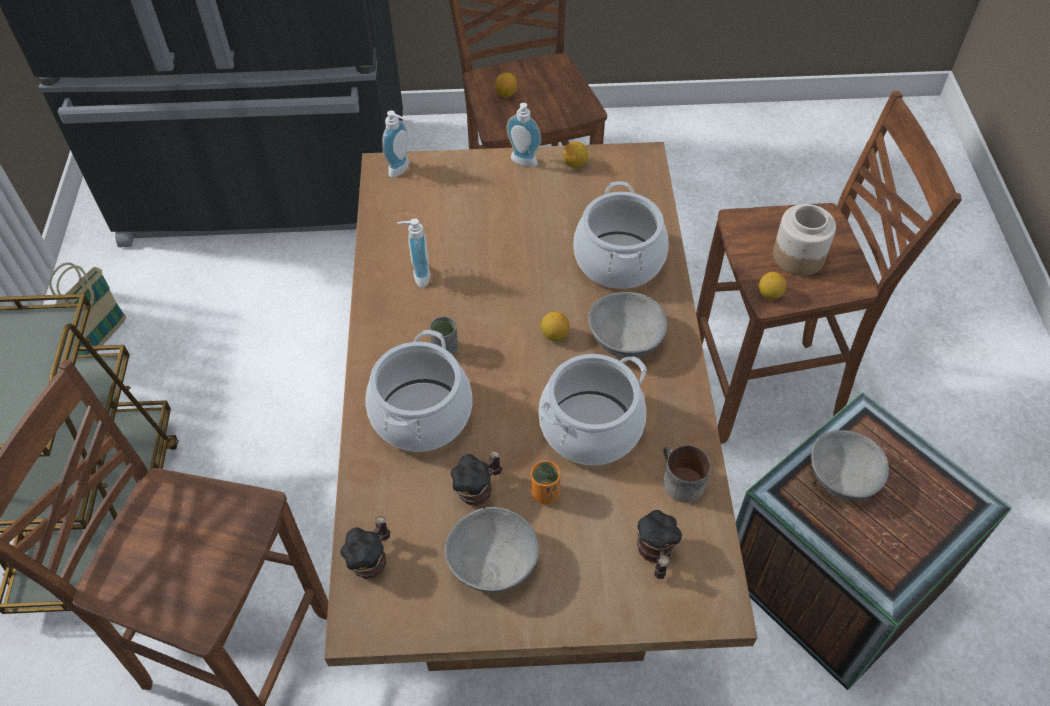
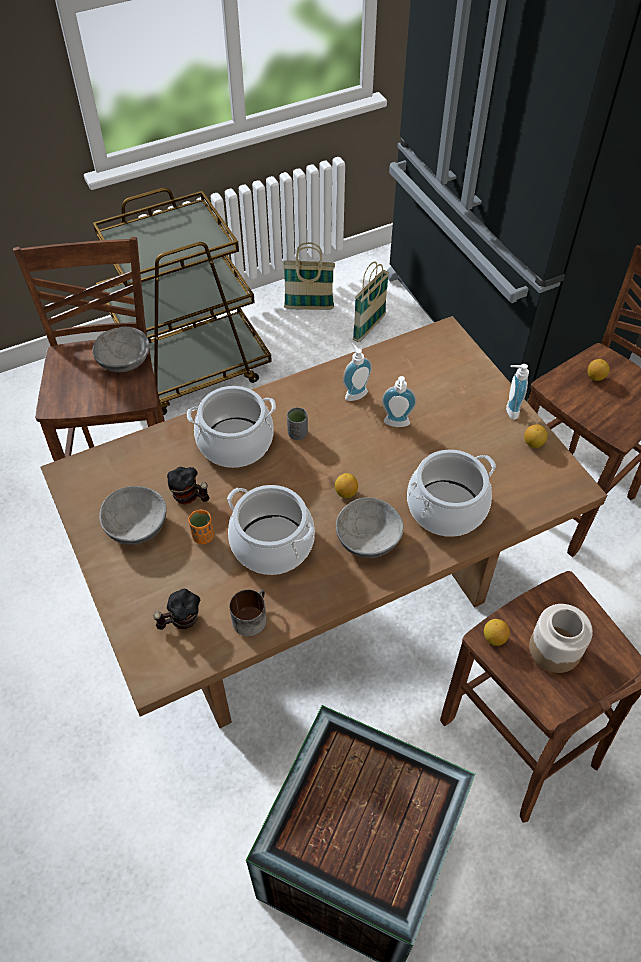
camera: 65 degrees right, 0 degrees up
(184, 296) = (369, 328): none -> basket
(372, 559) = (114, 462): mug -> none
(402, 170) = (450, 343): soap dispenser -> soap dispenser (396, 424)
(842, 477) = (371, 778): grey bowl -> grey bowl (123, 361)

